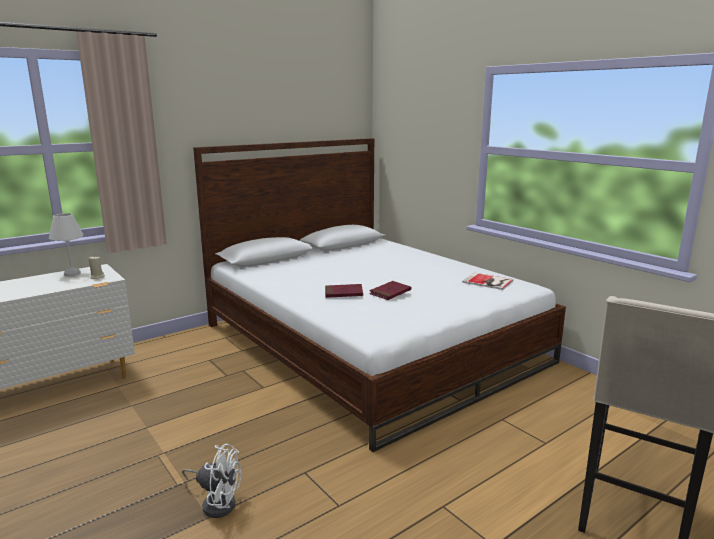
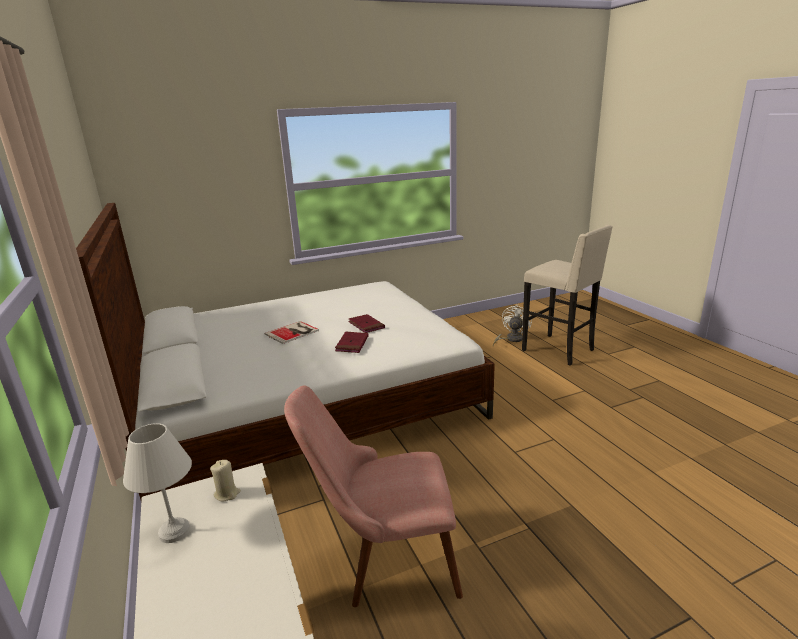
camera: 75 degrees left, 5 degrees up
(156, 410) = (384, 559): none -> pink chair
(217, 502) = (553, 501): white fan -> white fan (511, 339)
(488, 282) = (361, 292): book -> book (293, 332)

